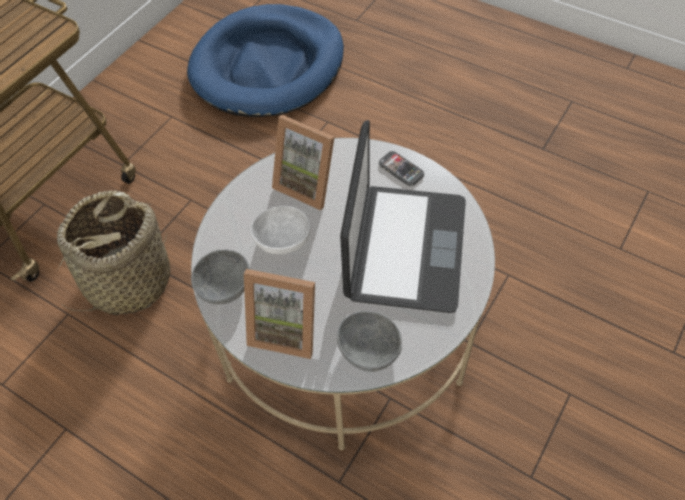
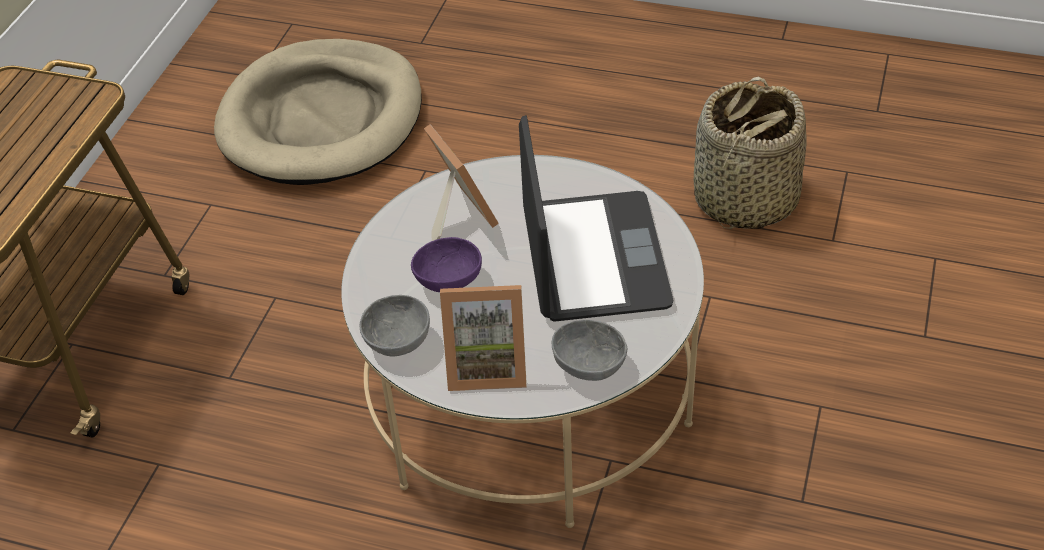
camera: 15 degrees left, 10 degrees down
(128, 281) = (227, 408): basket -> basket (744, 199)
(268, 66) = (322, 119): blue dog bed -> beige dog bed
(282, 240) = (447, 279): white bowl -> purple bowl
(308, 183) = (456, 215): picture frame -> picture frame turned 135 degrees counterclockwise
(401, 169) = (560, 180): phone -> none

